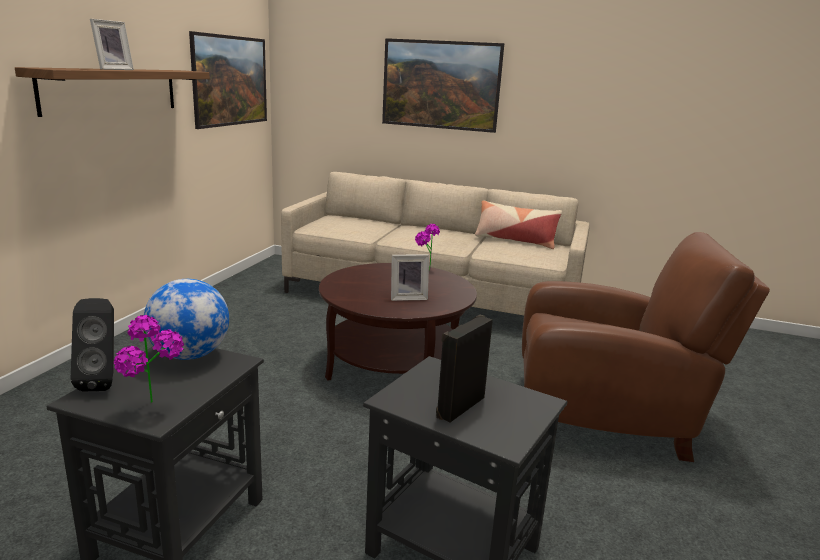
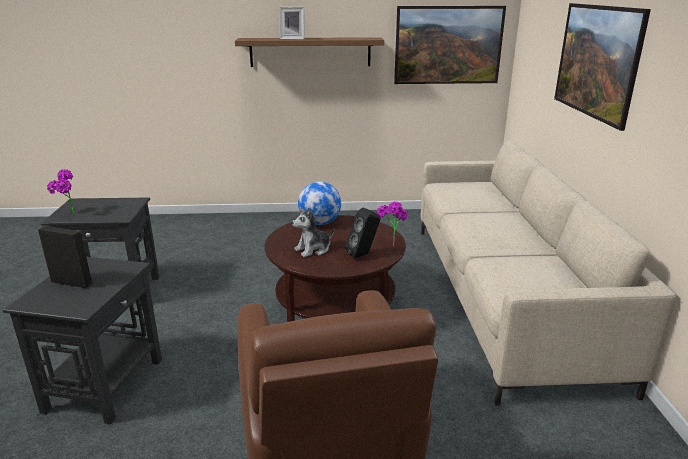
camera: 70 degrees right, 5 degrees up
(103, 382) = (93, 200): black speaker -> black speaker (363, 254)
(190, 355) = (127, 206): globe -> globe (320, 223)
(408, 297) = (313, 249): picture frame -> plush toy
(515, 240) = (559, 269): pillow -> none

